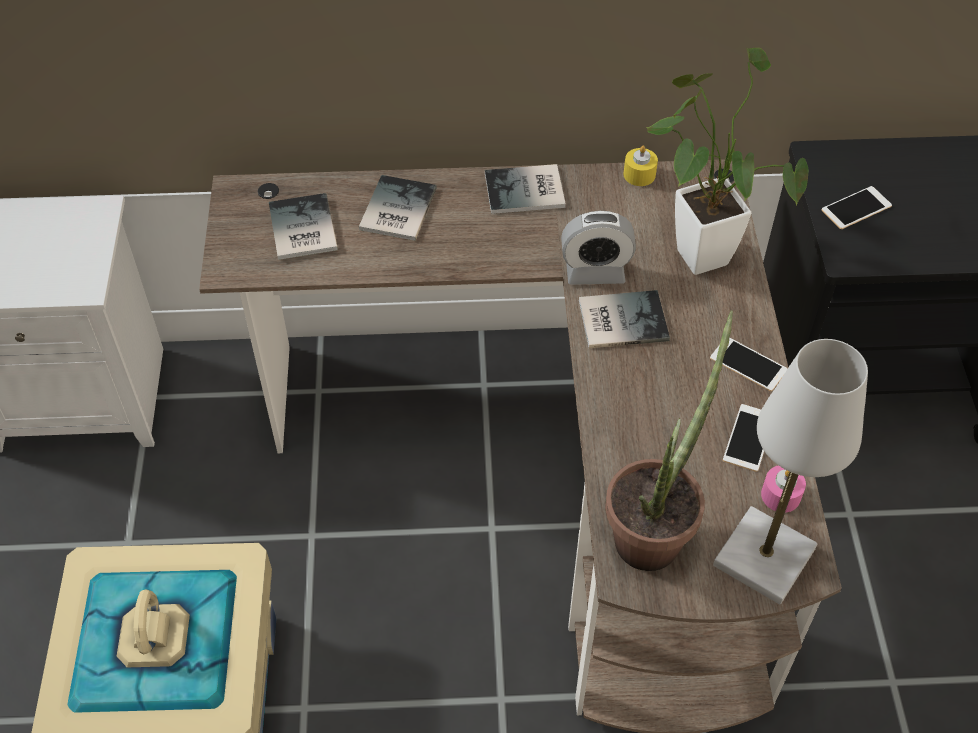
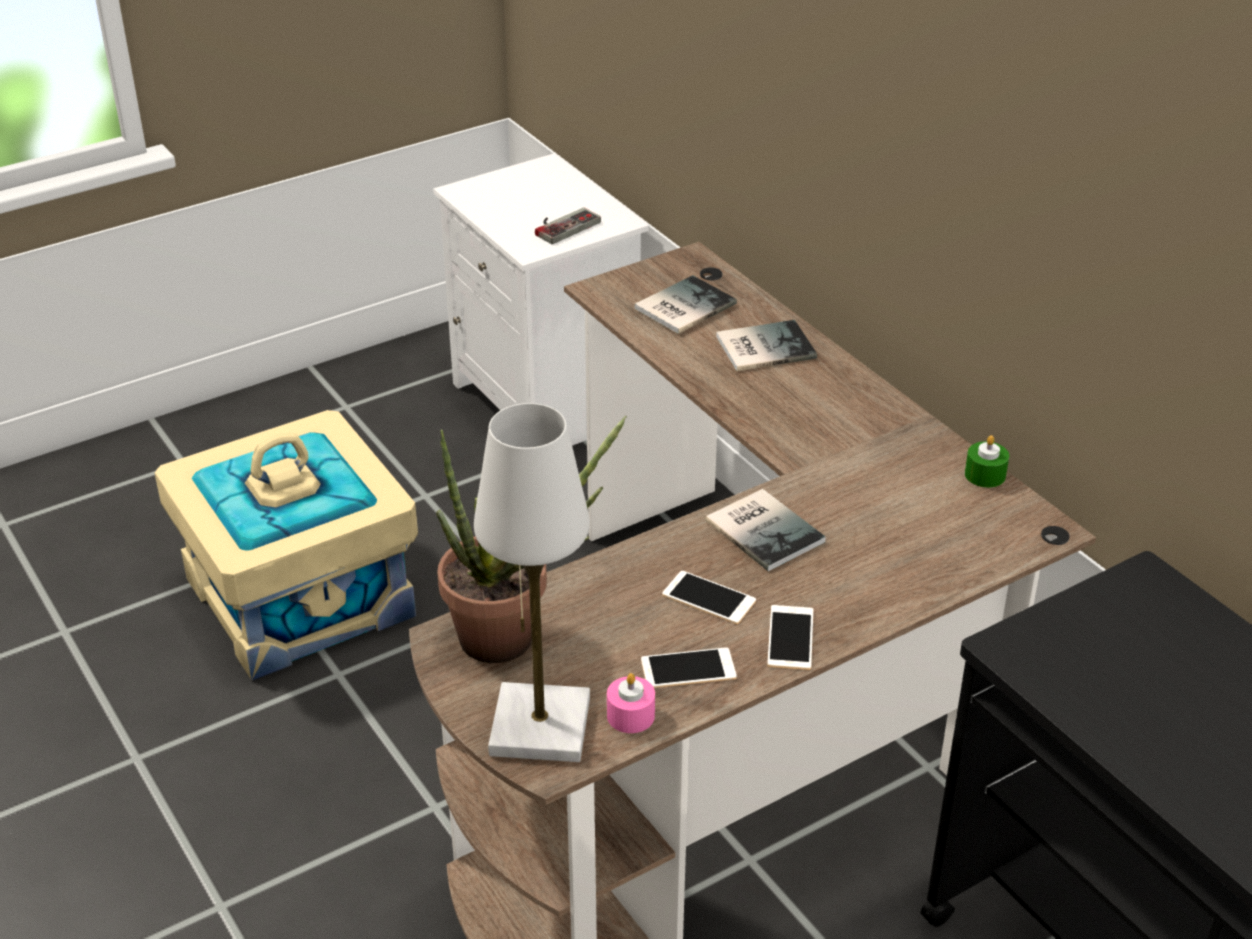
camera: 60 degrees right, 15 degrees down
(67, 249) = (562, 225): none -> game controller
(527, 192) = (874, 412): book -> none
(595, 272) = (811, 492): alarm clock -> none
(639, 174) = (985, 475): yellow candle -> green candle
(697, 249) = (920, 549): potted plant -> none
(856, 208) = (1097, 632): phone -> phone (708, 598)

